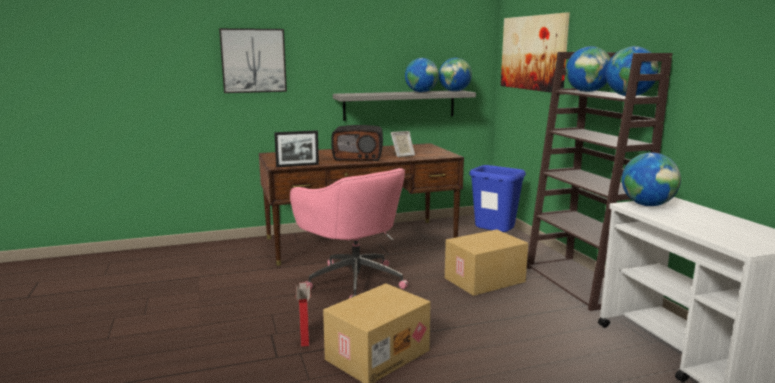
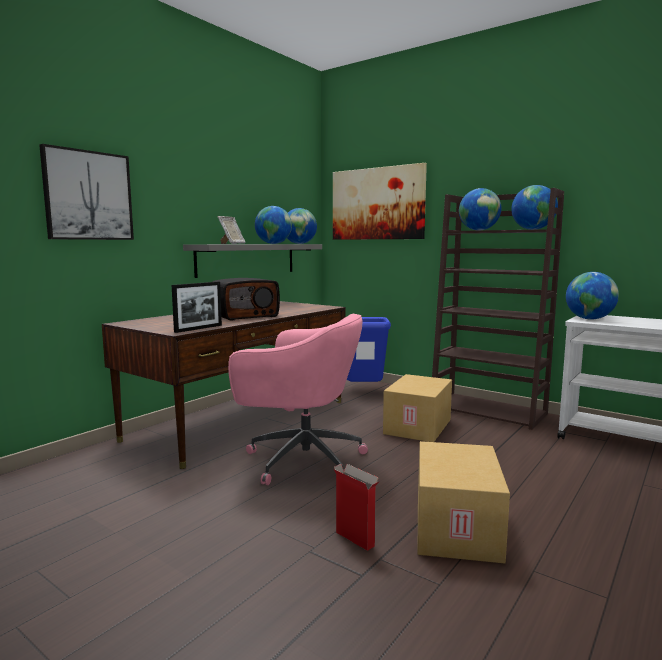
camera: 35 degrees left, 5 degrees down
(402, 156) = (287, 311): picture frame -> picture frame (232, 244)

